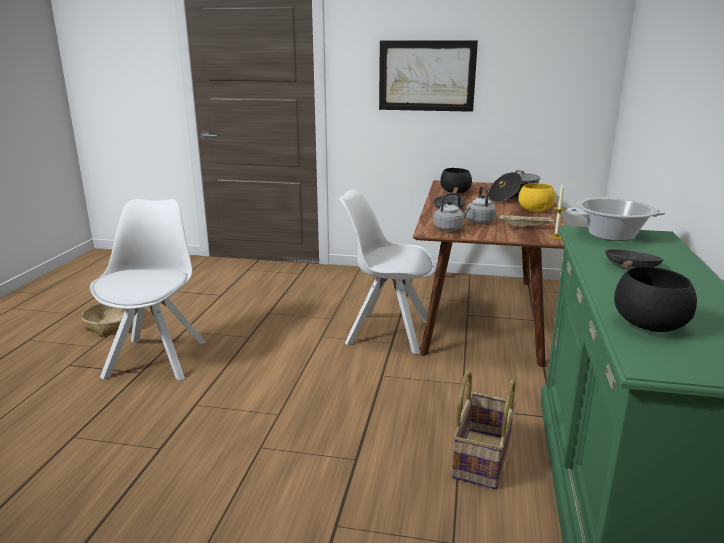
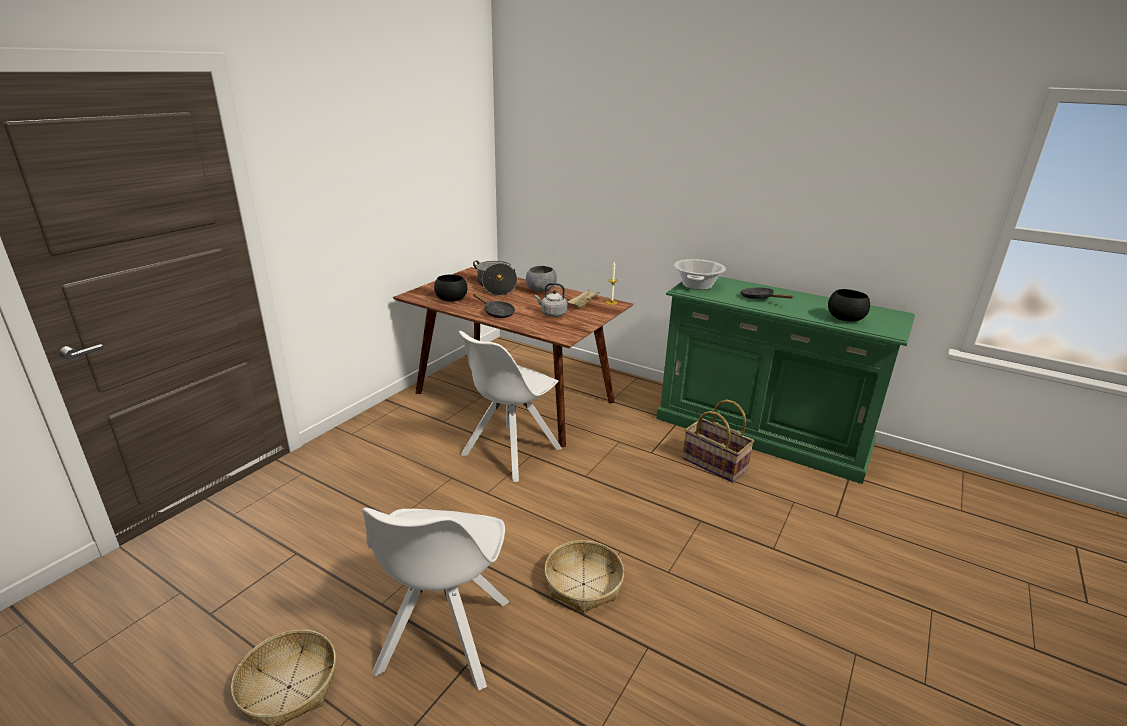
camera: 70 degrees left, 5 degrees up
(157, 358) = (443, 637): white chair -> white chair turned 105 degrees counterclockwise
(227, 402) = (583, 584): none -> basket
(427, 76) = (365, 185): picture -> none
(450, 228) = (562, 328): grey kettle -> none
(534, 210) = (540, 290): yellow bowl -> grey bowl

